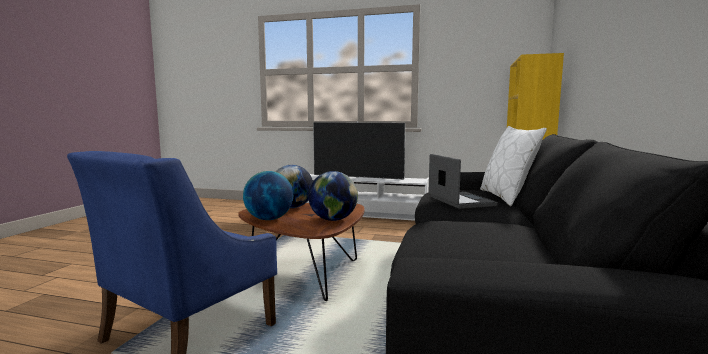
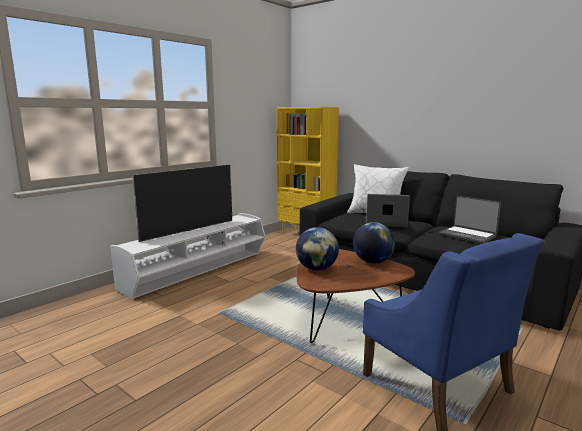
camera: 65 degrees left, 5 degrees up
(269, 219) = (356, 281): globe -> none
(474, 234) = (468, 235): none -> laptop

